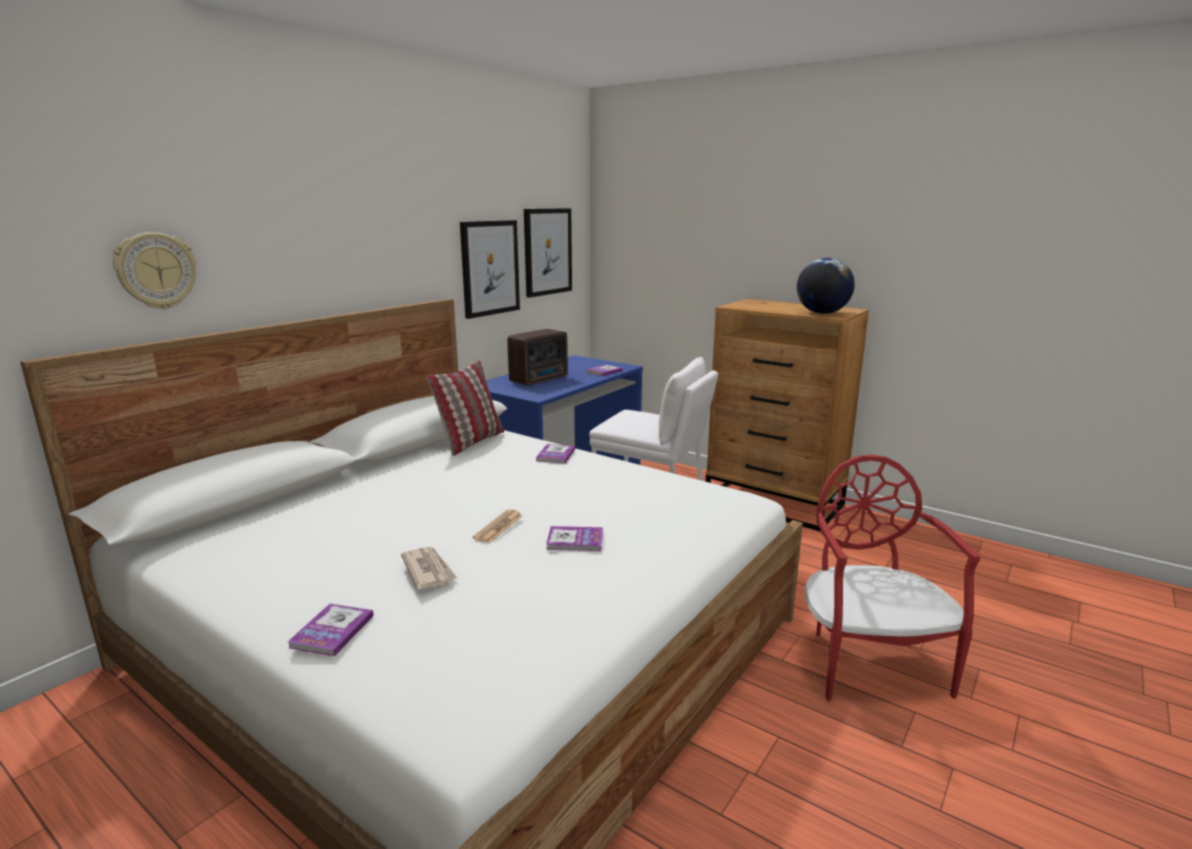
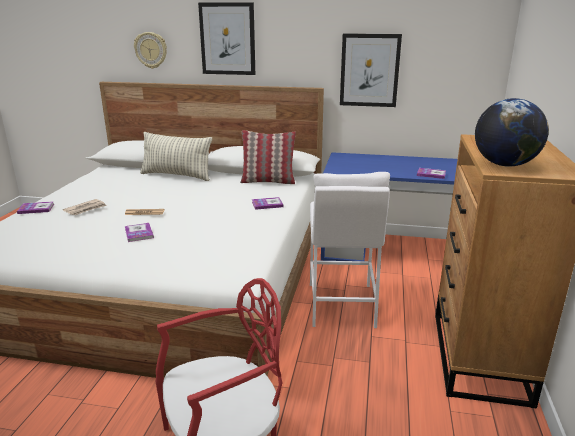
camera: 65 degrees right, 5 degrees up
(342, 490) = (177, 175): none -> pillow
(540, 380) = (375, 163): radio -> none
(547, 251) = (442, 63): picture -> picture (227, 39)

